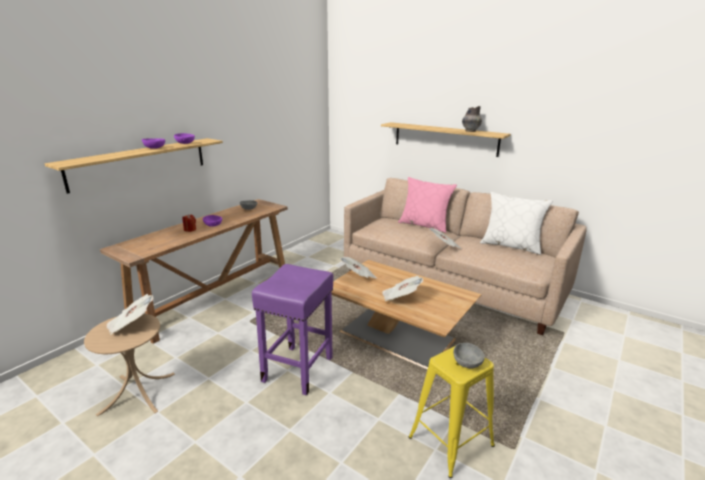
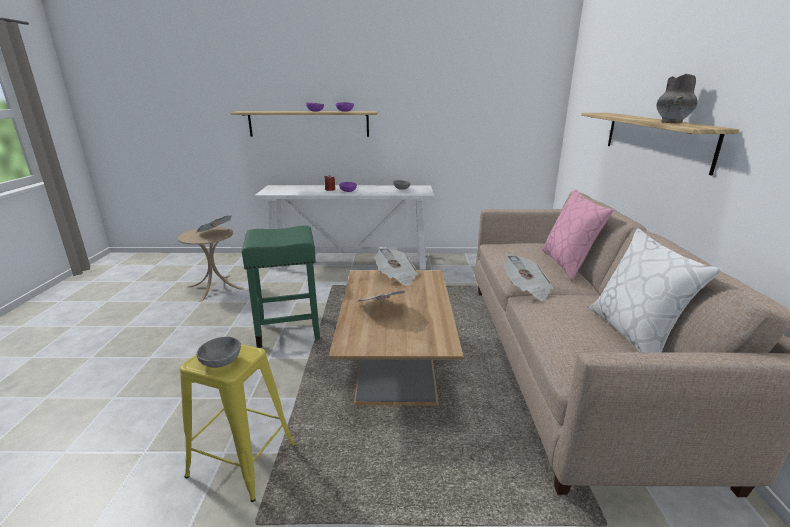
camera: 55 degrees right, 0 degrees up
(216, 296) = (350, 261): brown console table -> white console table
(298, 368) = (290, 330): purple stool -> green stool

